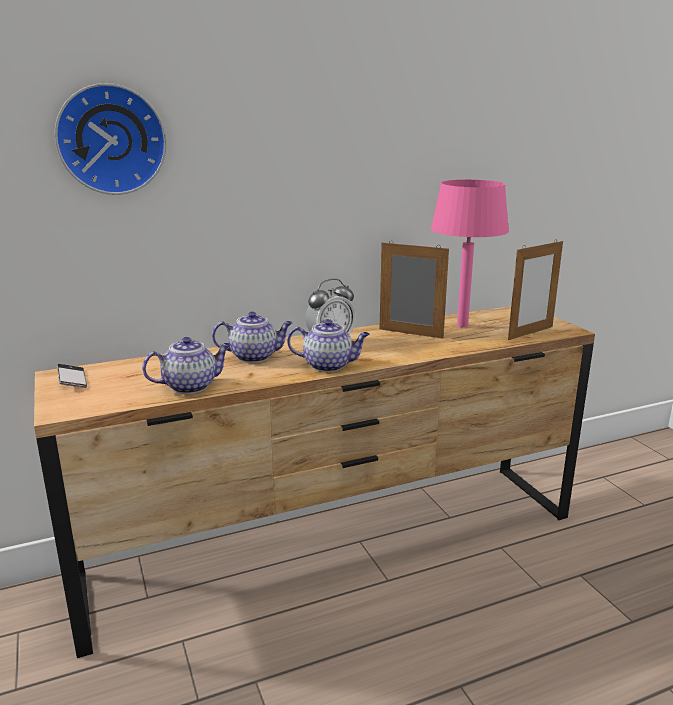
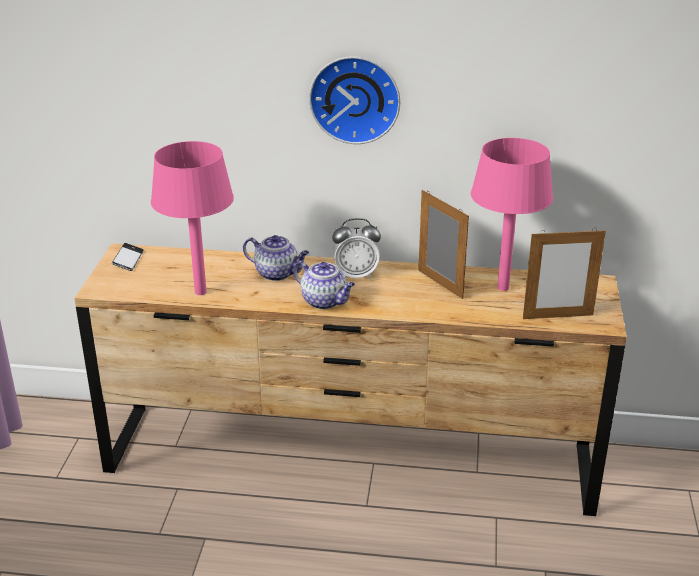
camera: 30 degrees right, 10 degrees up
(111, 139) = (178, 70): wall clock -> wall clock (355, 98)
(191, 386) = (201, 292): teapot -> pink table lamp

